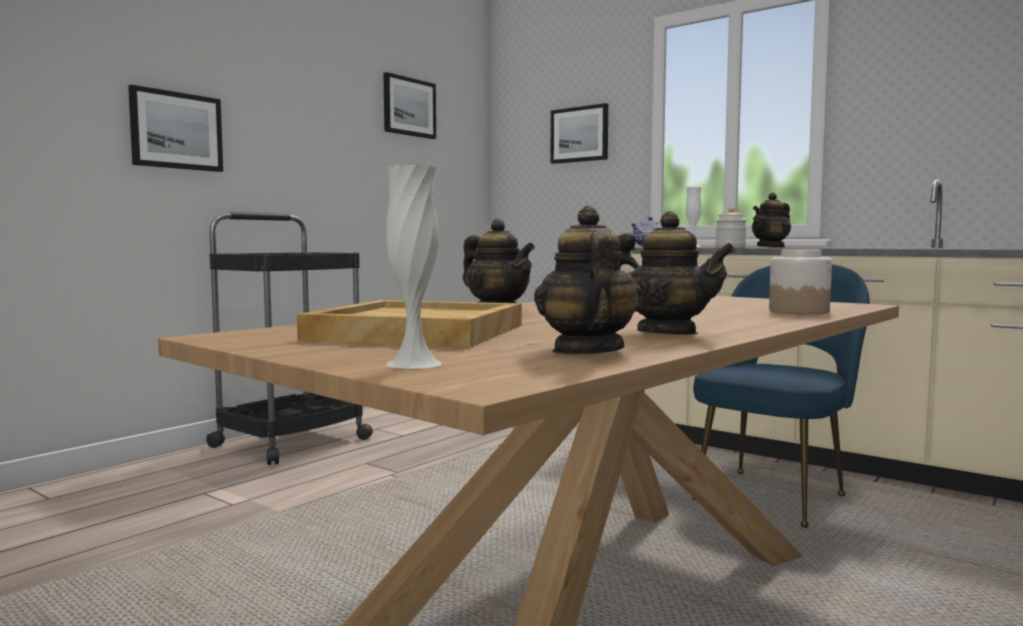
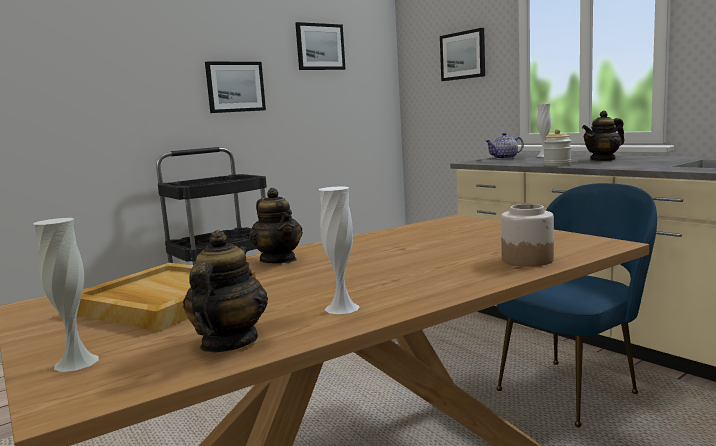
camera: 15 degrees right, 5 degrees up
(176, 130) = (128, 95): picture -> picture (235, 87)
(666, 333) = (342, 308): teapot -> white vase

